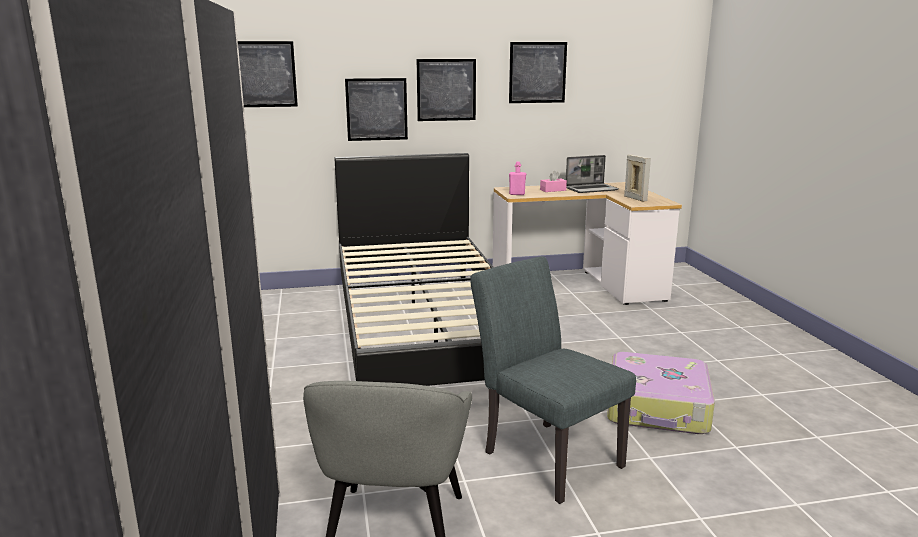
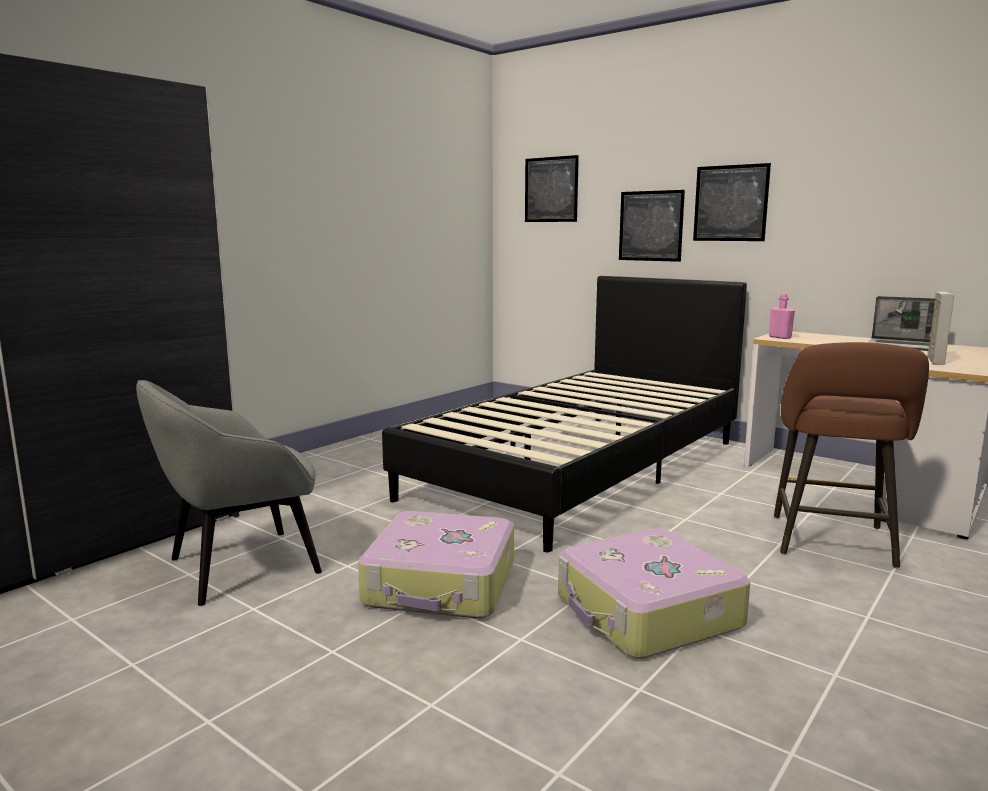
camera: 50 degrees right, 5 degrees down
(537, 72) = (859, 177): picture -> none
(545, 455) = (441, 584): grey chair -> suitcase
(553, 190) = (844, 340): pink tissue box -> none
(636, 327) = (832, 544): none -> brown stool

